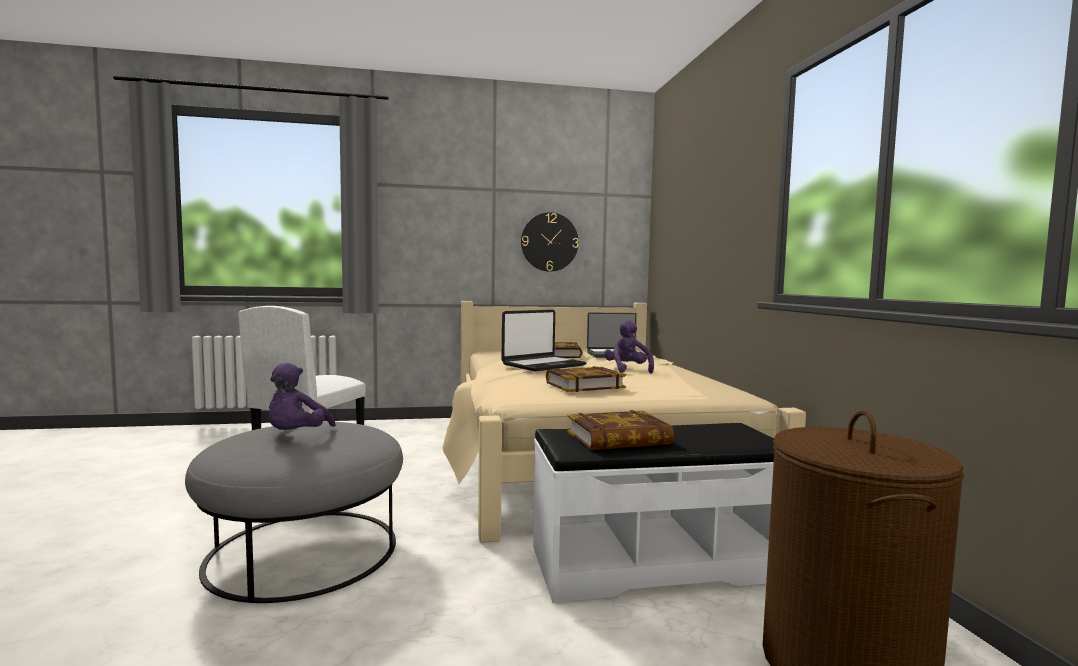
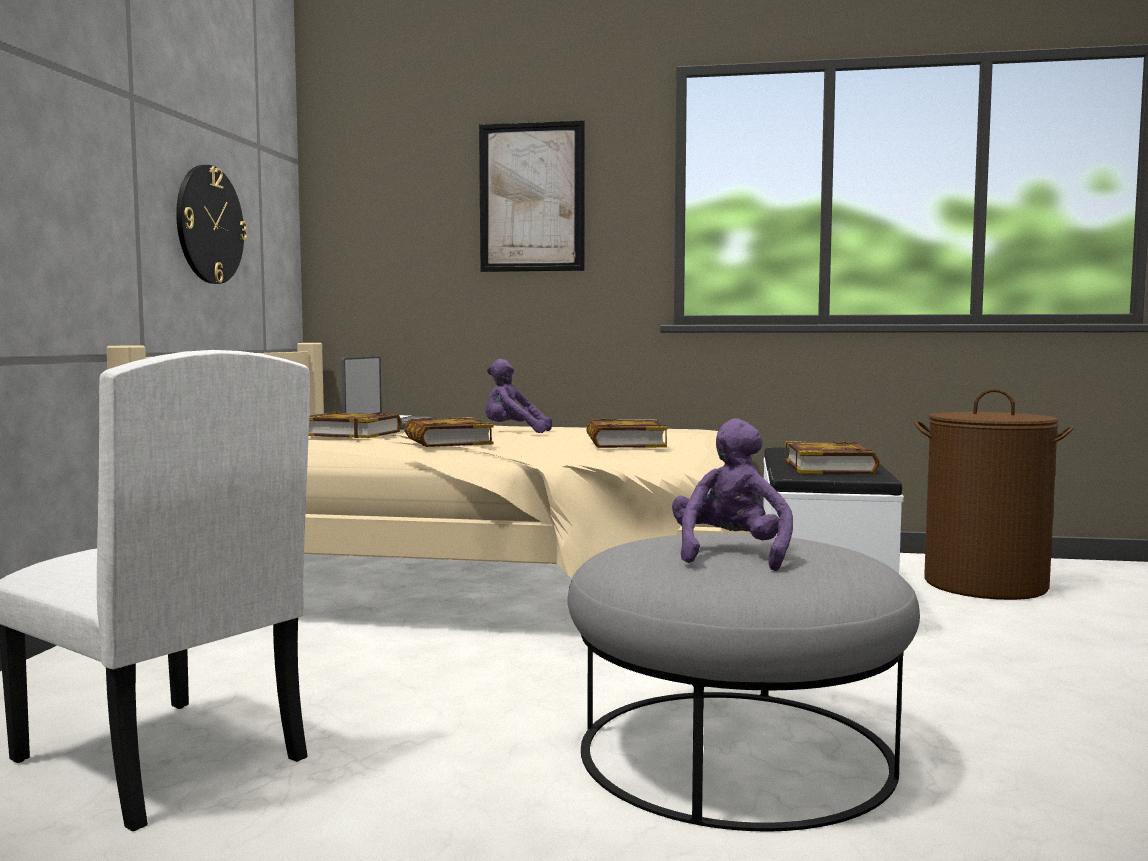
camera: 70 degrees left, 0 degrees up
(296, 436) = (730, 555): purple plush toy -> purple plush toy turned 105 degrees counterclockwise
(543, 365) = (447, 441): laptop -> book
(717, 202) = (532, 197): none -> picture

